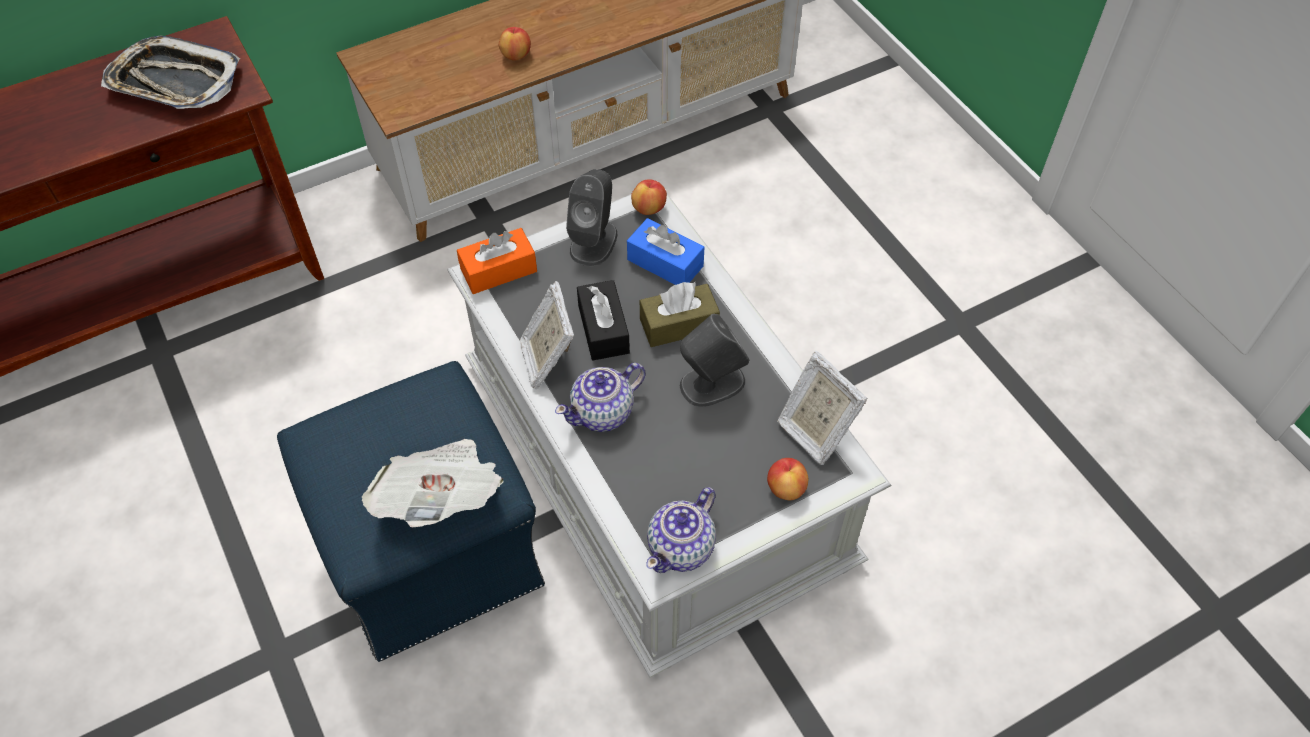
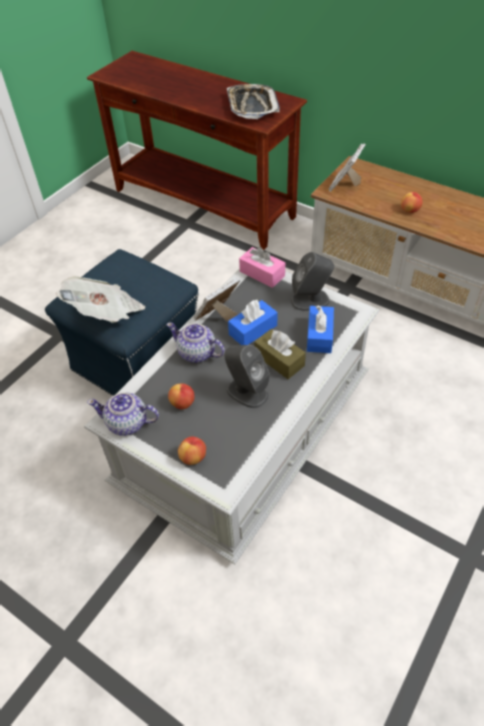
camera: 65 degrees right, 5 degrees down
(498, 270) = (262, 274): orange tissue box -> pink tissue box
(603, 329) = (253, 330): black tissue box -> blue tissue box
(649, 208) = (354, 312): apple -> apple (182, 403)
(814, 431) = (243, 456): picture frame -> picture frame (345, 185)

